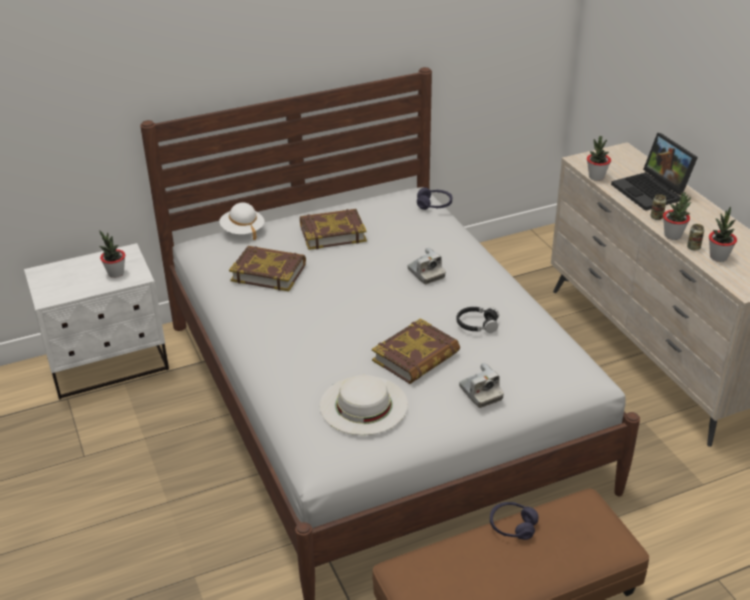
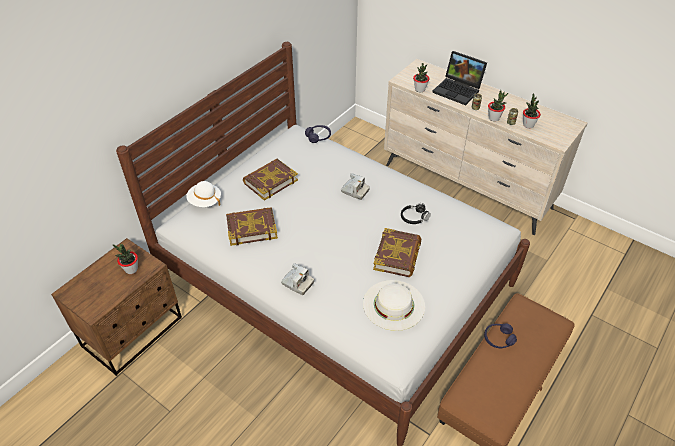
camera: 30 degrees left, 10 degrees up
(109, 365) = (133, 332): white nightstand -> brown nightstand
(480, 393) = (453, 265): camera -> camera (297, 283)

